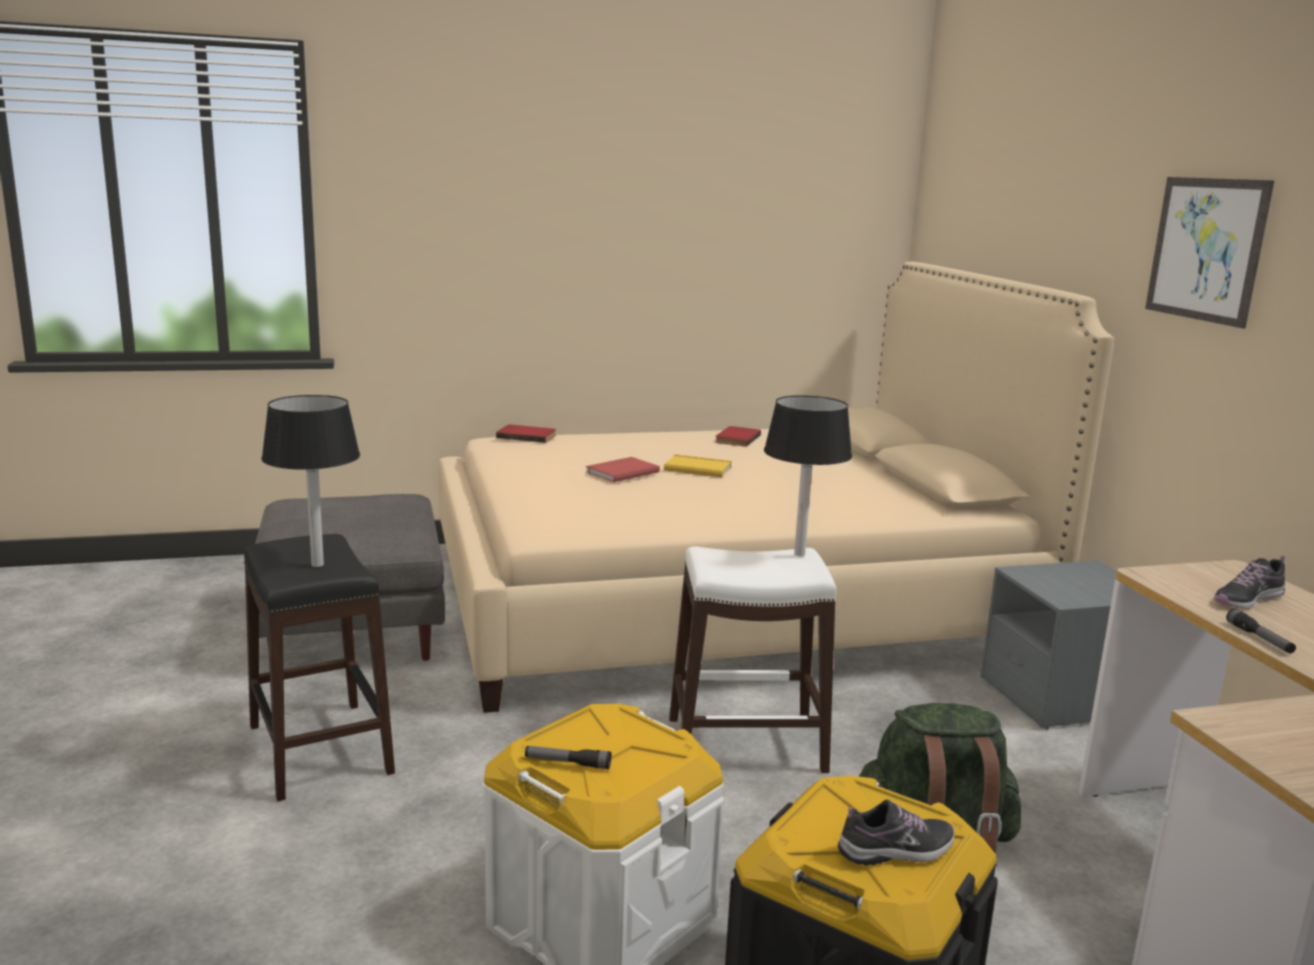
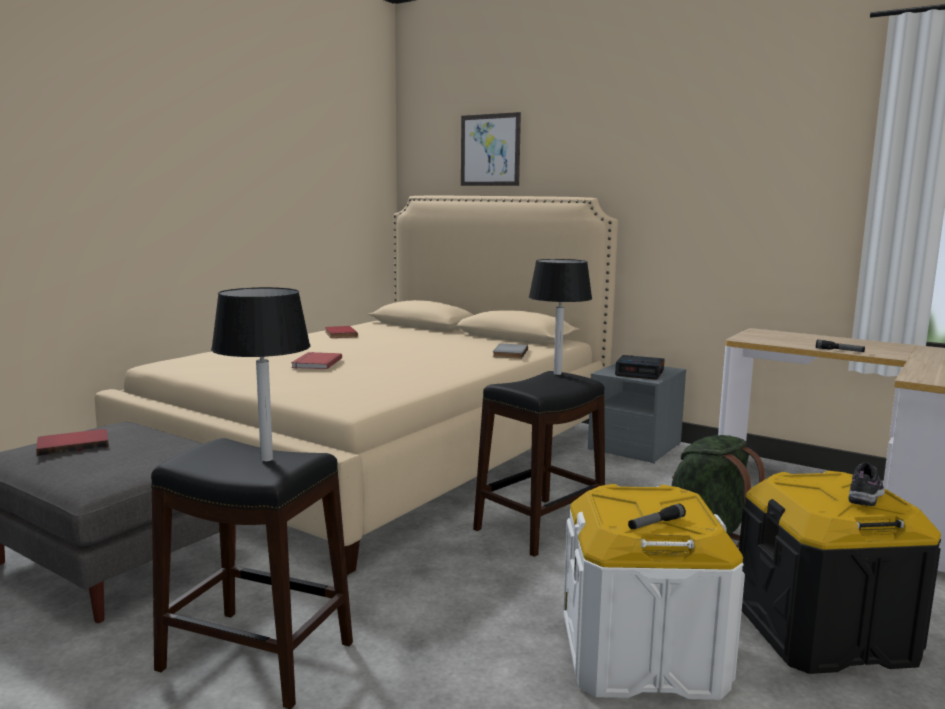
camera: 40 degrees left, 5 degrees down
(527, 436) = (186, 356): red book -> red book (73, 445)
(698, 468) = (360, 352): yellow book -> none
(745, 744) = (539, 526): white stool -> black stool
(867, 510) = (508, 353): none -> grey book
(1071, 587) = (640, 373): none -> alarm clock
(1206, 249) = (672, 160): picture -> picture (490, 150)
(1247, 599) = (795, 339): shoe -> none

